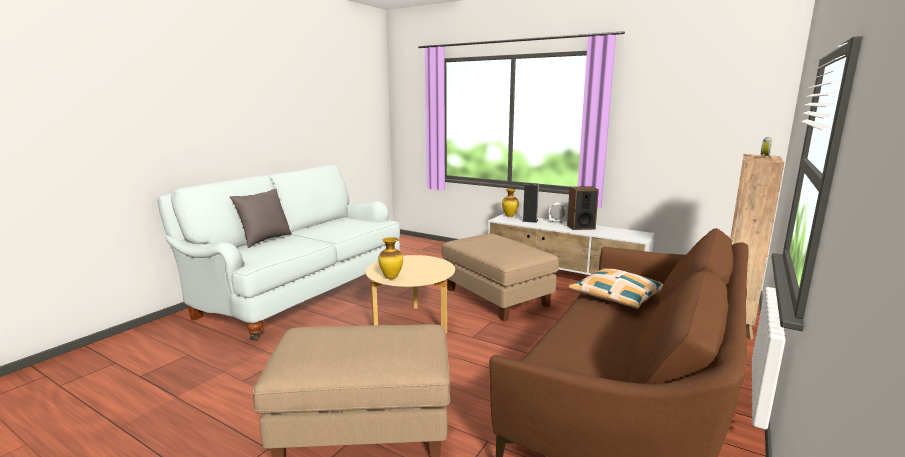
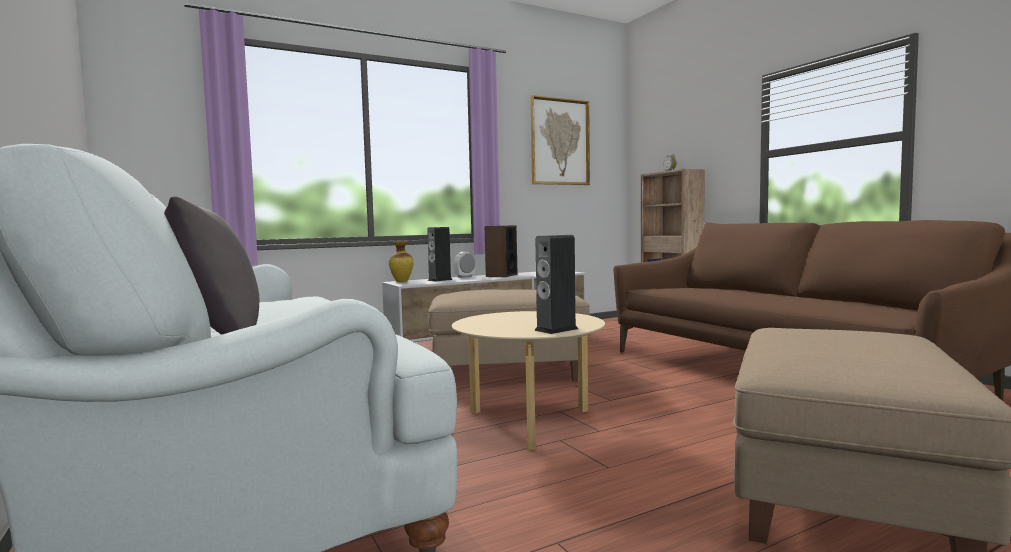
camera: 60 degrees left, 10 degrees down
(391, 278) = (556, 329): vase -> speaker
(617, 296) = (711, 291): pillow -> none
(688, 110) = (559, 142): none -> picture

